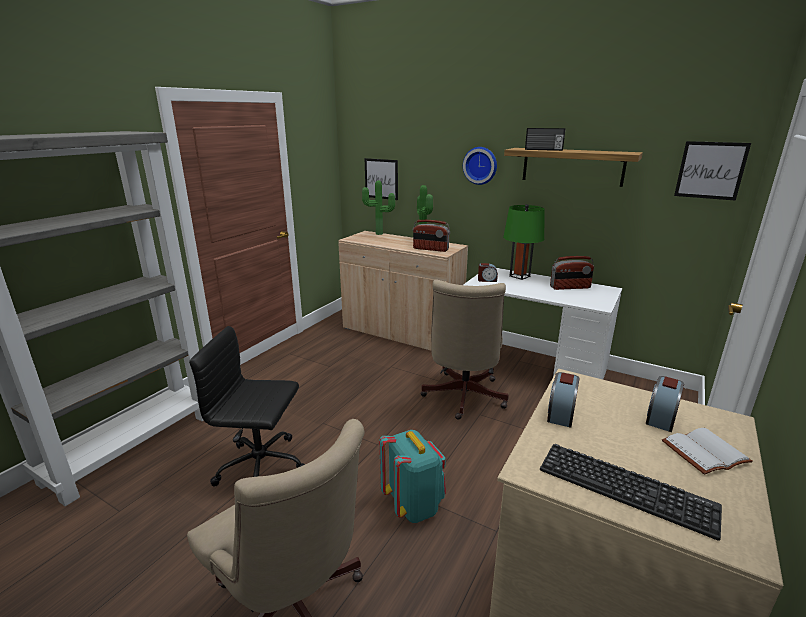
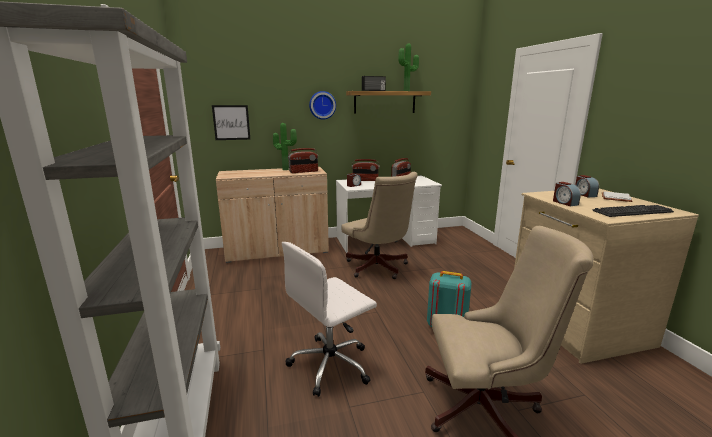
camera: 45 degrees left, 5 degrees down
(263, 468) = (331, 364): black office chair -> white office chair
(379, 234) = (239, 171): potted plant -> potted plant (407, 91)
(519, 276) = (365, 180): green table lamp -> radio
(710, 170) = (454, 100): picture -> none

